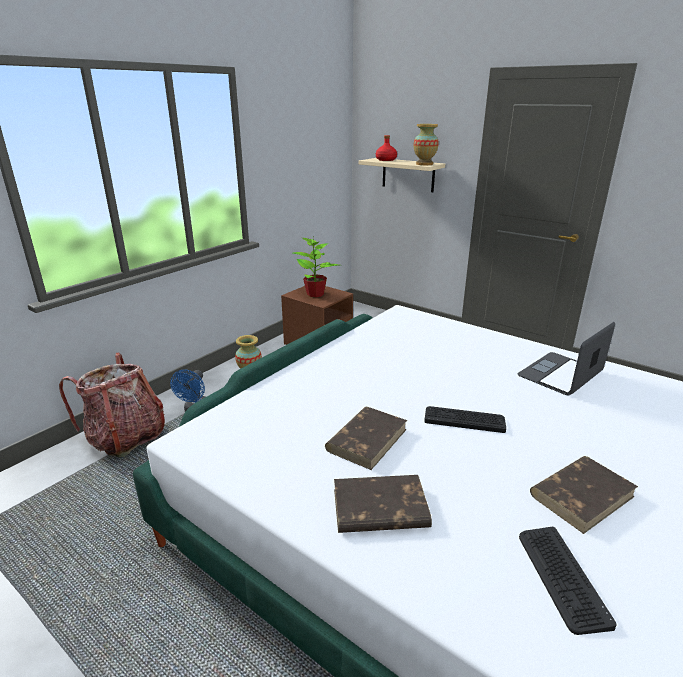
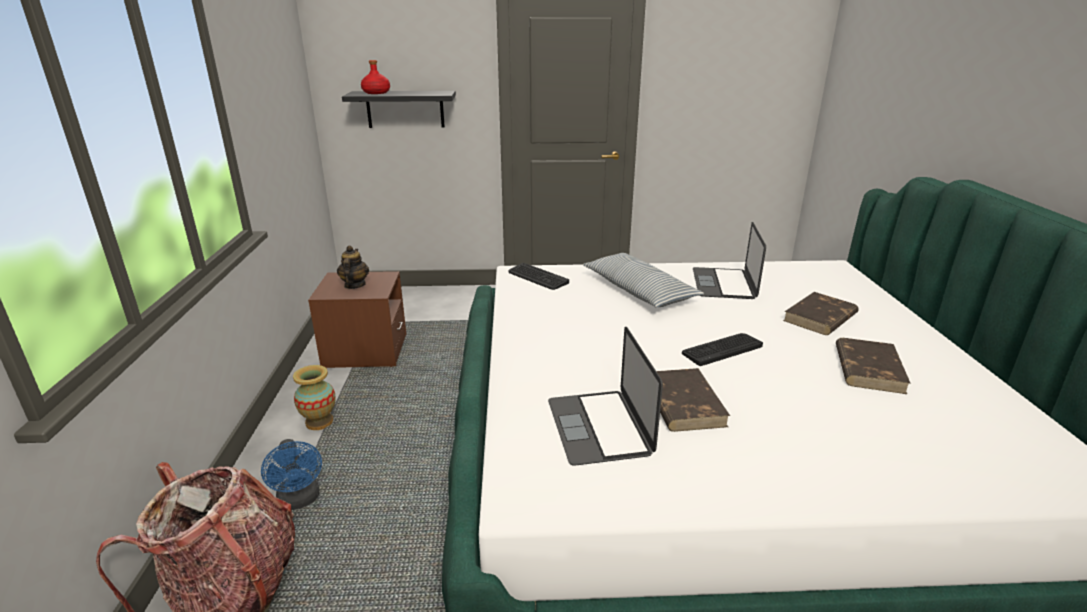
camera: 40 degrees left, 0 degrees up
(290, 426) = (599, 426): none -> laptop
(315, 294) = (354, 285): potted plant -> teapot
(379, 509) = (783, 454): brown book -> brown book (820, 318)
(408, 175) = (405, 109): beige shelf -> black shelf
(424, 164) = (437, 93): vase -> none
(471, 354) = (639, 291): none -> pillow
(561, 577) = (940, 430): keyboard -> keyboard (537, 277)

